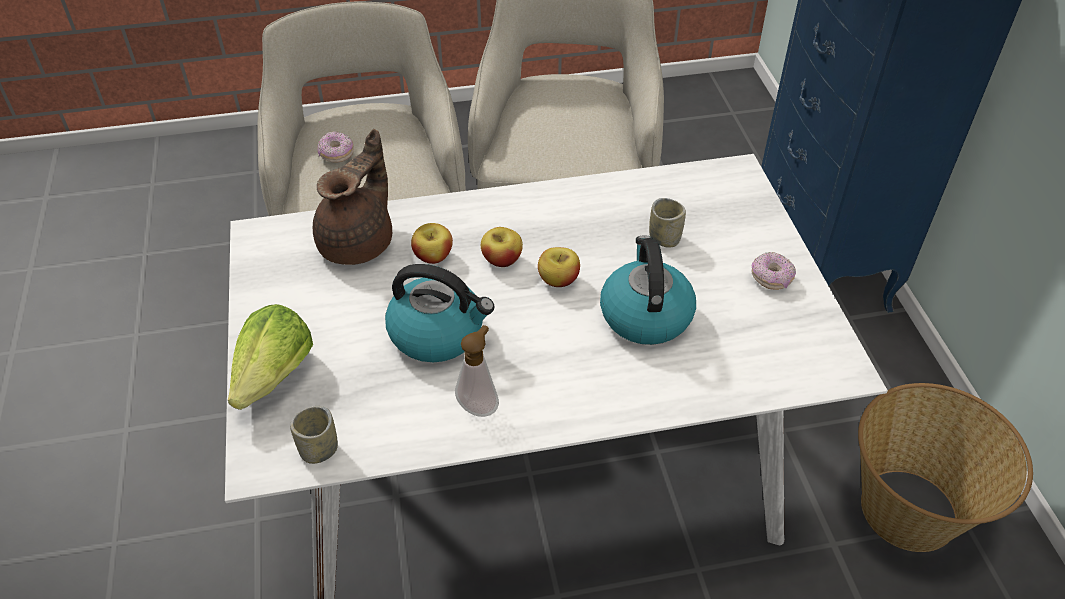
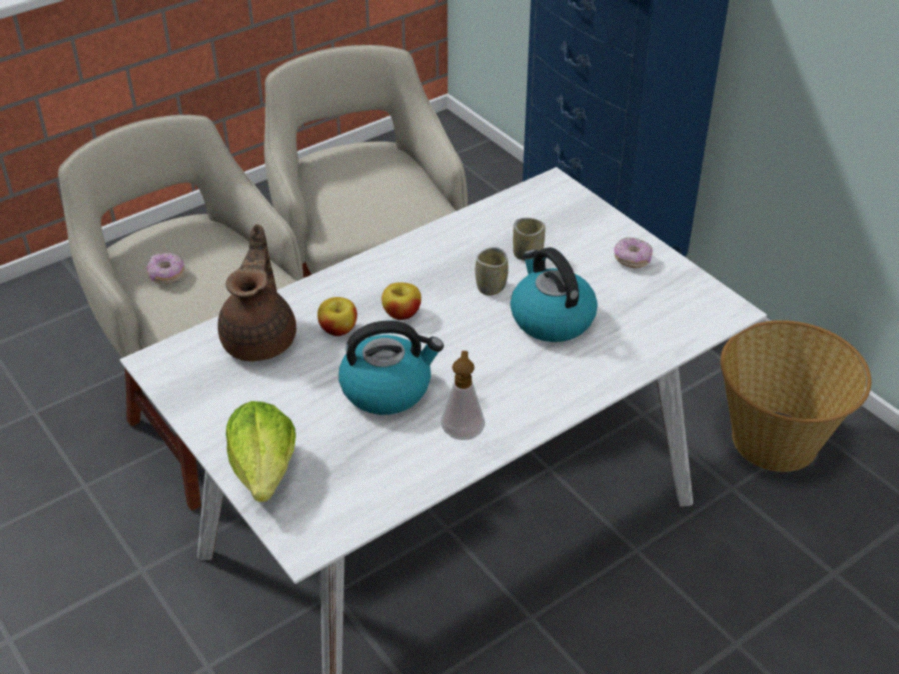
camera: 25 degrees left, 5 degrees down
(319, 450) = (349, 513): cup -> cup (491, 287)
(558, 280) = (461, 314): apple -> none

